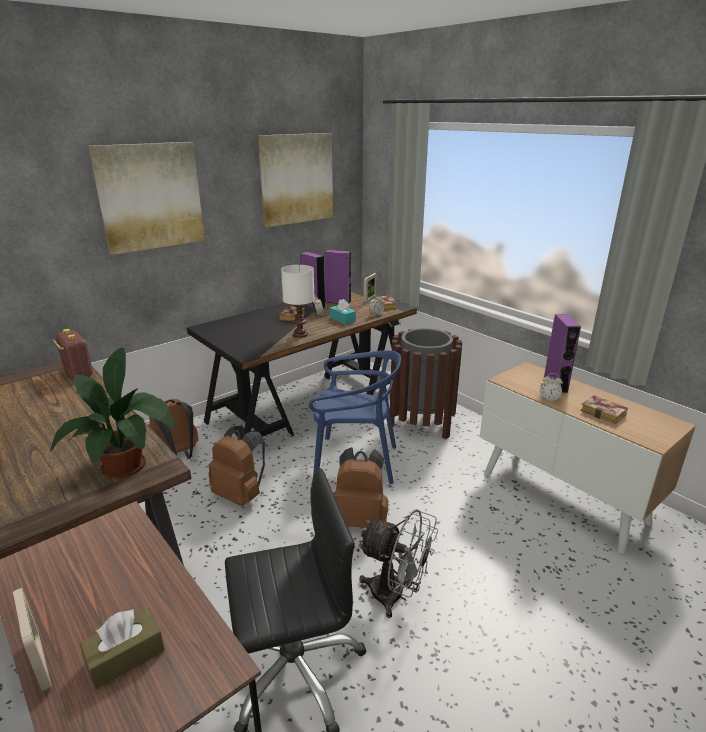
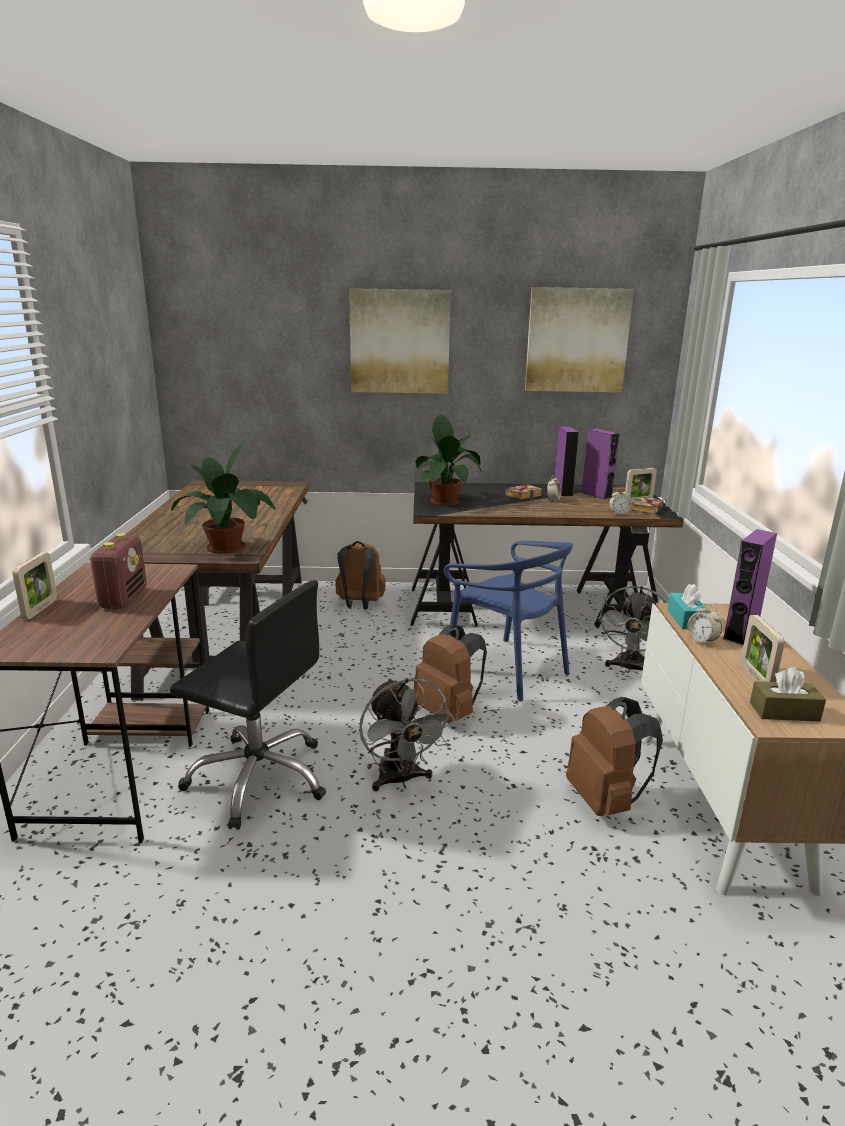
camera: 40 degrees right, 5 degrees down
(78, 372) = (289, 490): radio -> radio (123, 598)
(126, 656) = (73, 624): brown tissue box -> brown tissue box (784, 712)
(241, 494) = (372, 650): brown backpack -> brown backpack (606, 800)
(243, 339) = (445, 500): none -> potted plant
(300, 335) = (503, 510): white table lamp -> none
(342, 319) = (571, 509): turquoise tissue box -> turquoise tissue box (686, 619)
(421, 425) = (629, 668): brown trash can -> grey fan
(605, 413) = (756, 677): book -> picture frame

